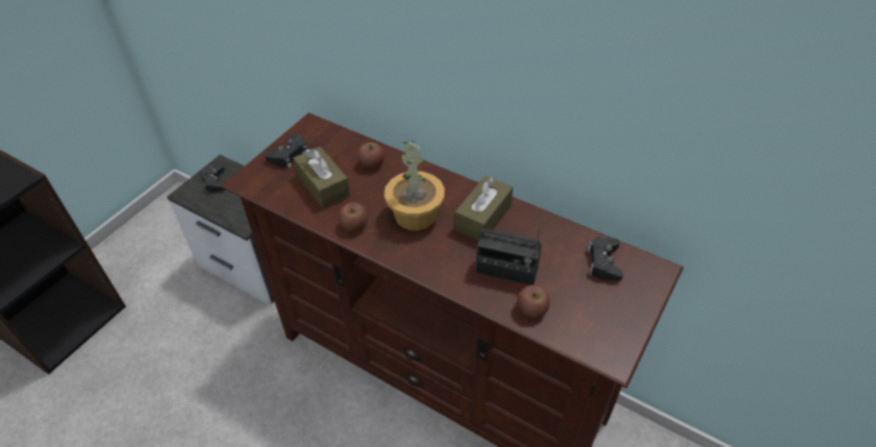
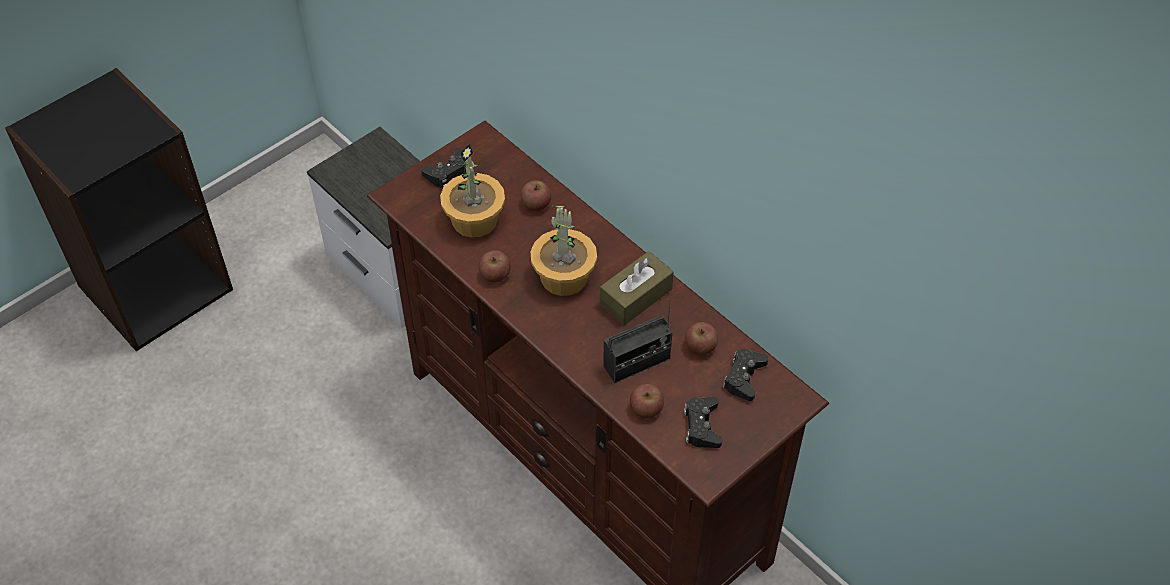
camera: 15 degrees right, 5 degrees up
(215, 182) = (367, 164): black game controller -> black game controller (702, 426)
(323, 186) = (475, 220): brown tissue box -> potted plant
(506, 271) = (637, 362): radio -> radio turned 60 degrees counterclockwise
(555, 245) = (700, 346): none -> apple

